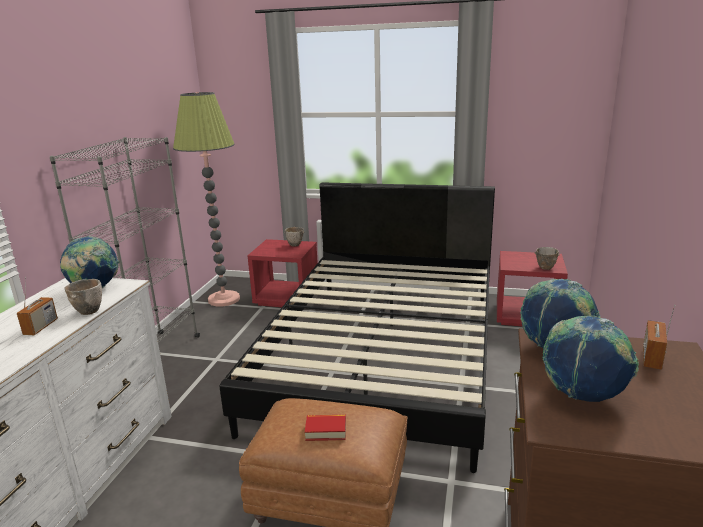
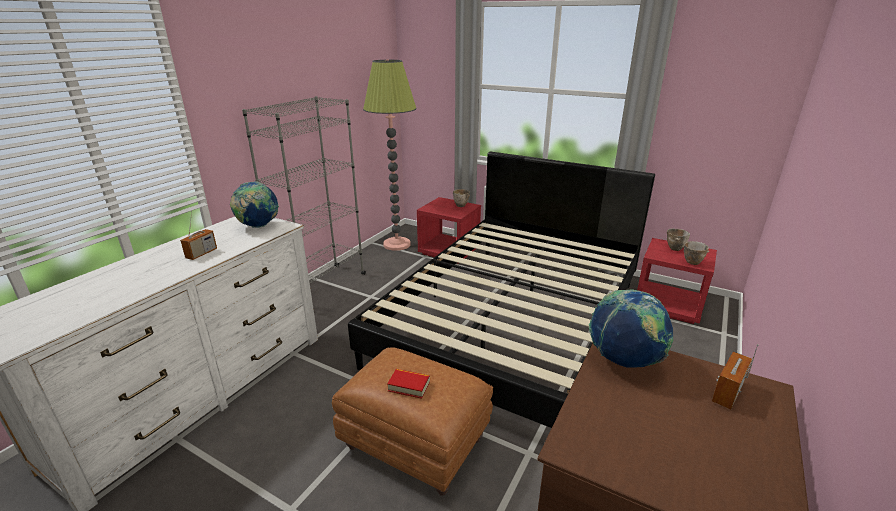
camera: 15 degrees right, 5 degrees up
(90, 311) = (244, 245): bowl -> bowl (675, 248)
(583, 396) = (624, 420): globe -> none

